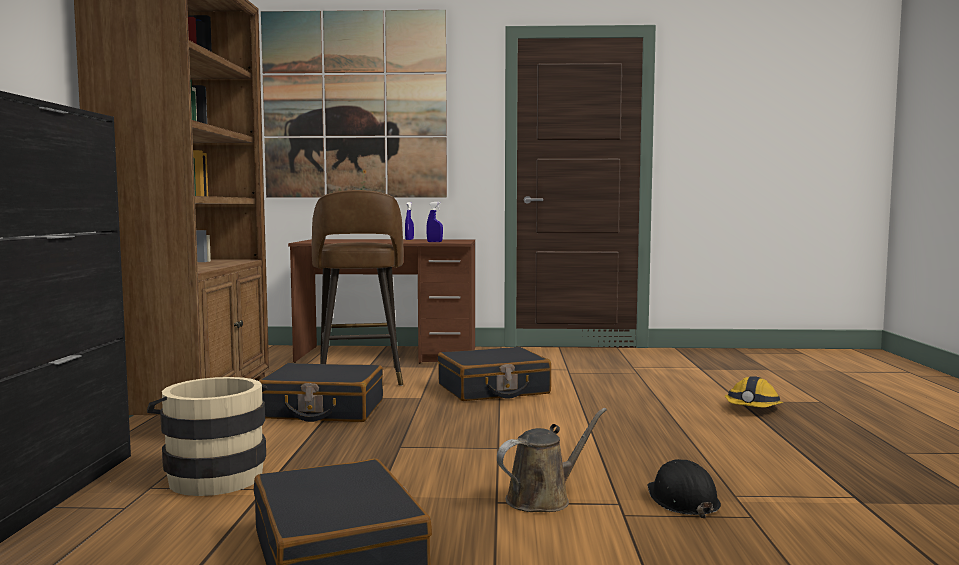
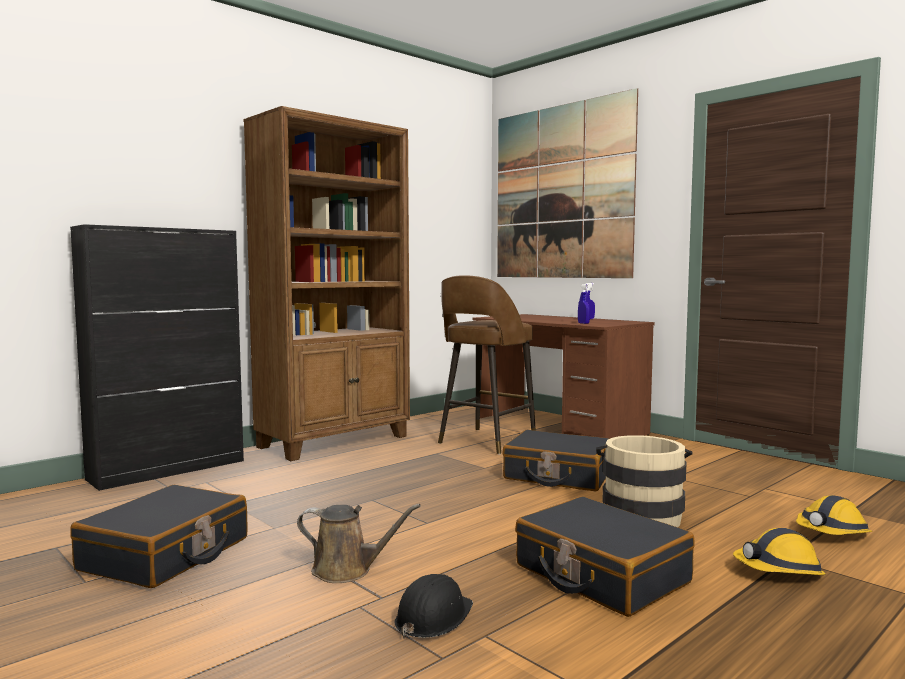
camera: 45 degrees right, 0 degrees up
(212, 476) = (243, 485): beige bucket -> beige bucket (641, 515)
(323, 410) = (400, 459): black suitcase -> black suitcase (600, 574)
(722, 382) = (831, 533): none -> hard hat

